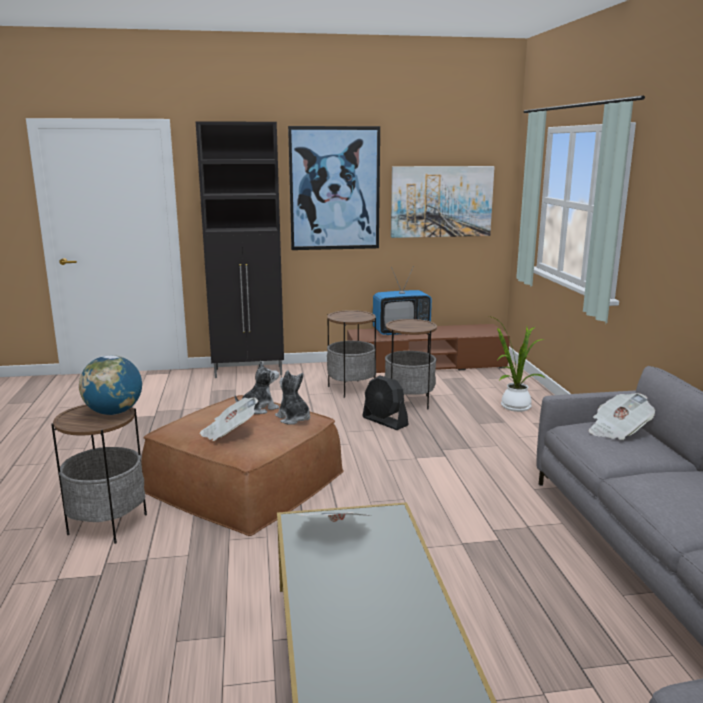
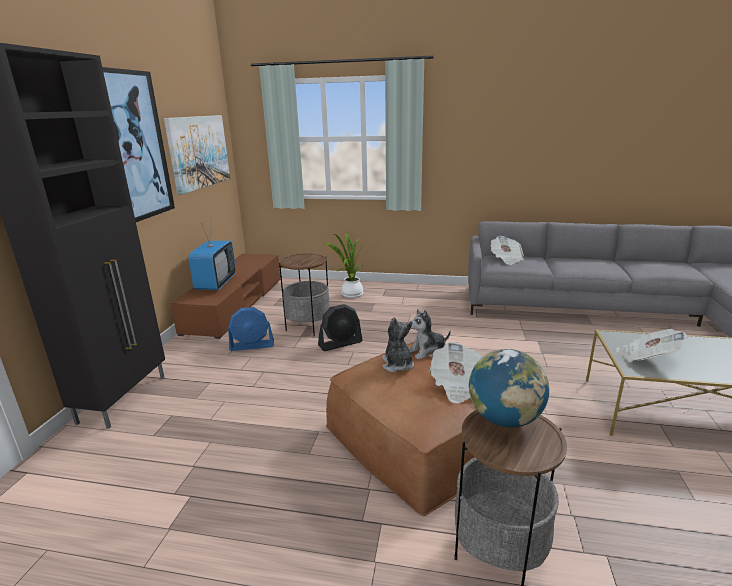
camera: 70 degrees left, 5 degrees up
(351, 389) = (252, 345): side table -> blue fan

